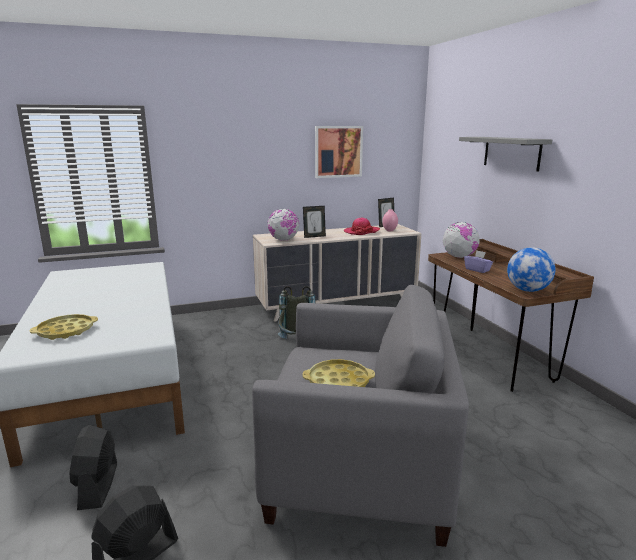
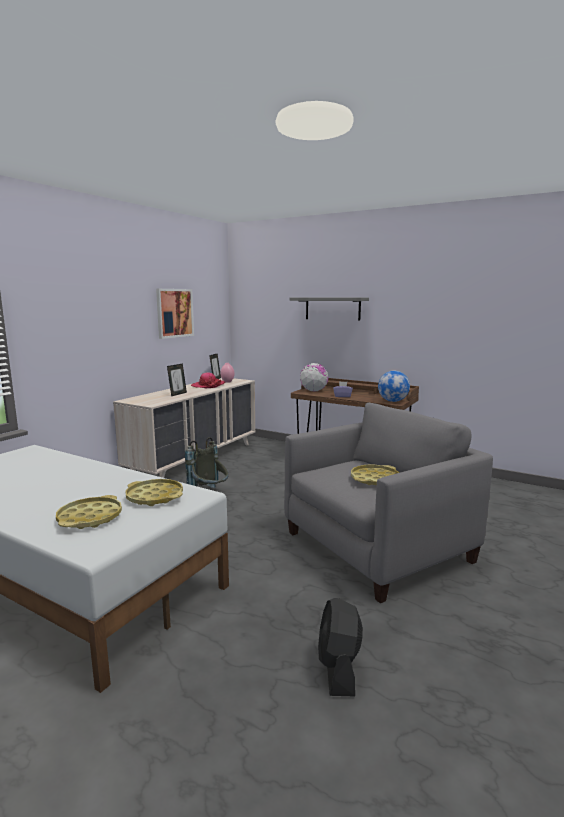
camera: 40 degrees left, 5 degrees down
(98, 486) = (223, 652): black fan -> none
(128, 329) = (155, 497): none -> yellow tray
(283, 240) = (157, 400): globe -> none

